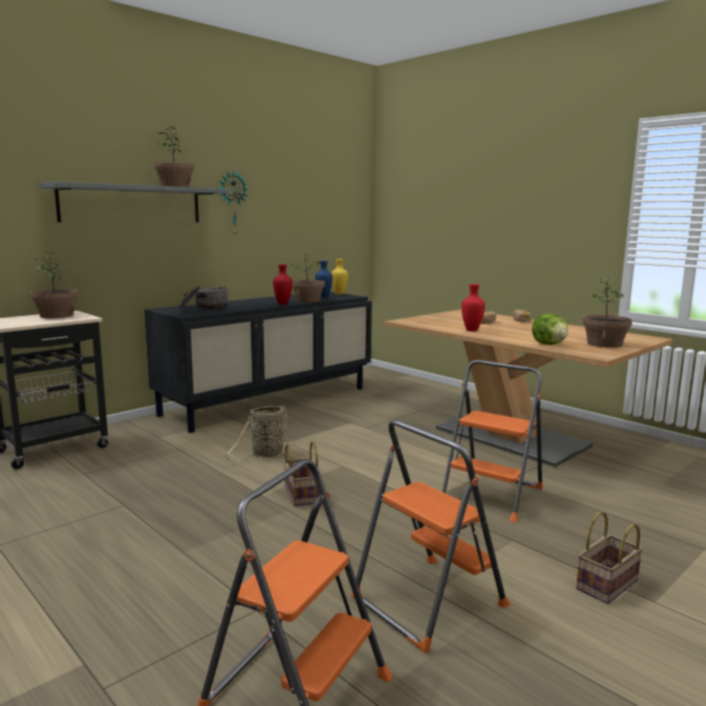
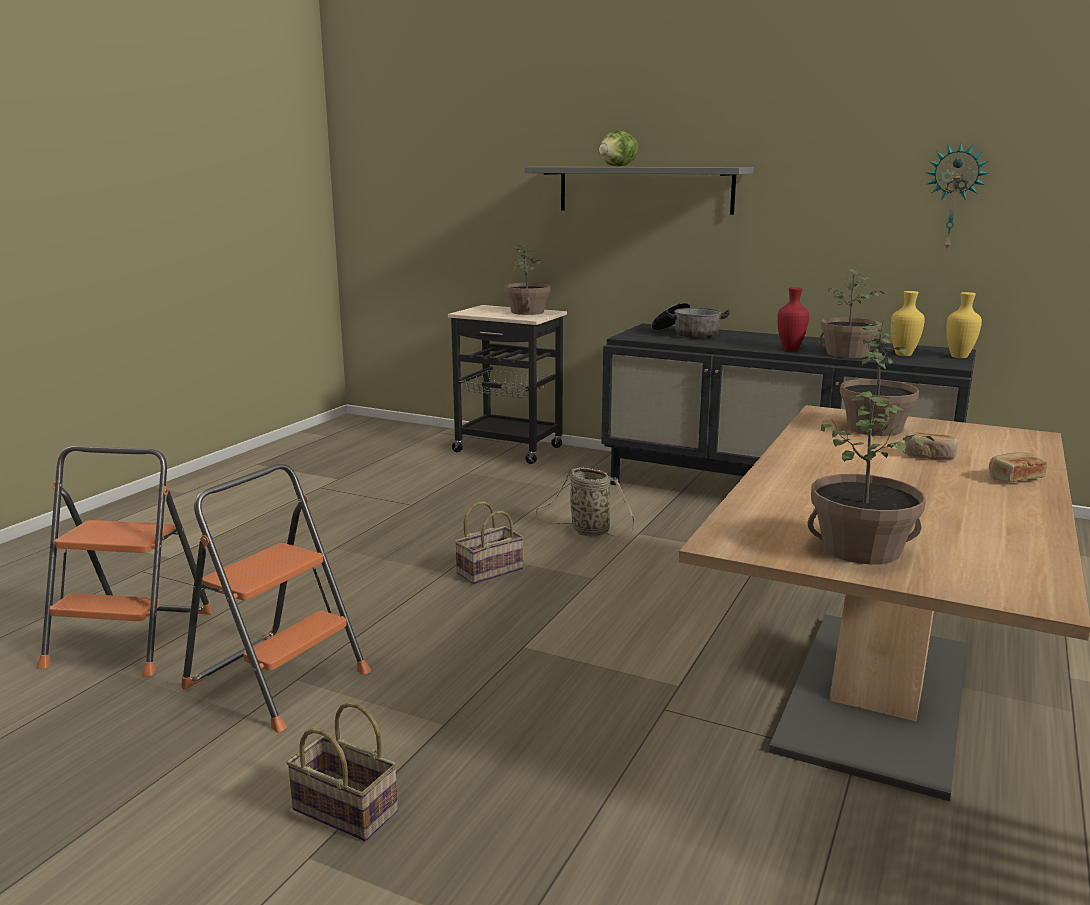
camera: 70 degrees right, 5 degrees up
(175, 187) = (684, 166): potted plant -> potted plant (875, 428)
(232, 203) = (795, 187): wall clock -> wall clock (954, 197)
(323, 297) = (903, 355): blue vase -> yellow vase
(471, 330) = (818, 452): red vase -> none
(494, 493) = (595, 697): orange step ladder -> none
(549, 344) = (776, 506): lettuce -> lettuce (618, 166)

